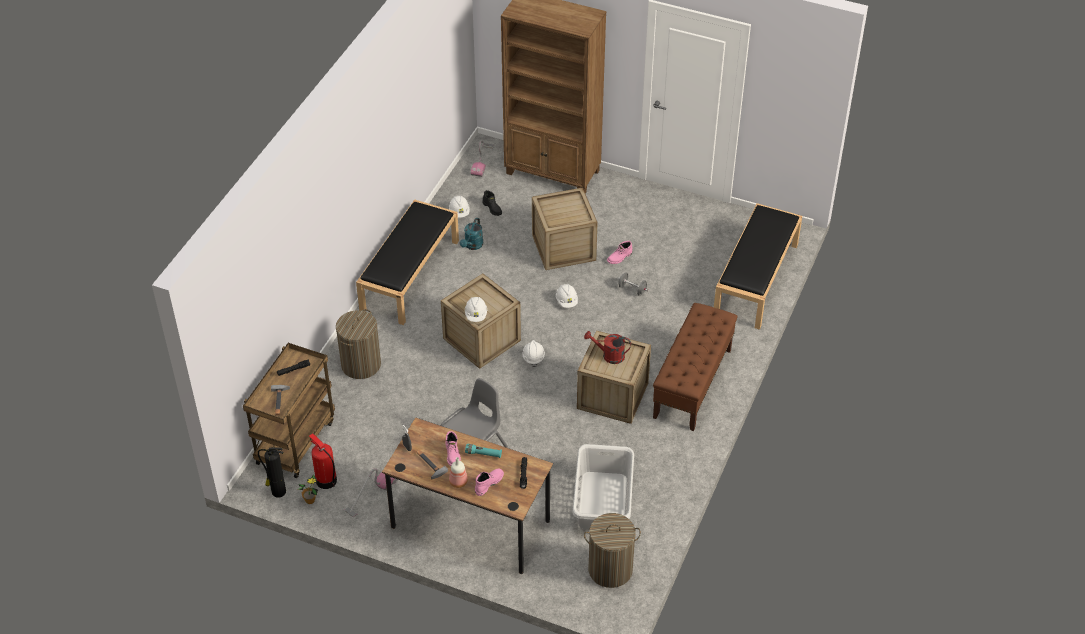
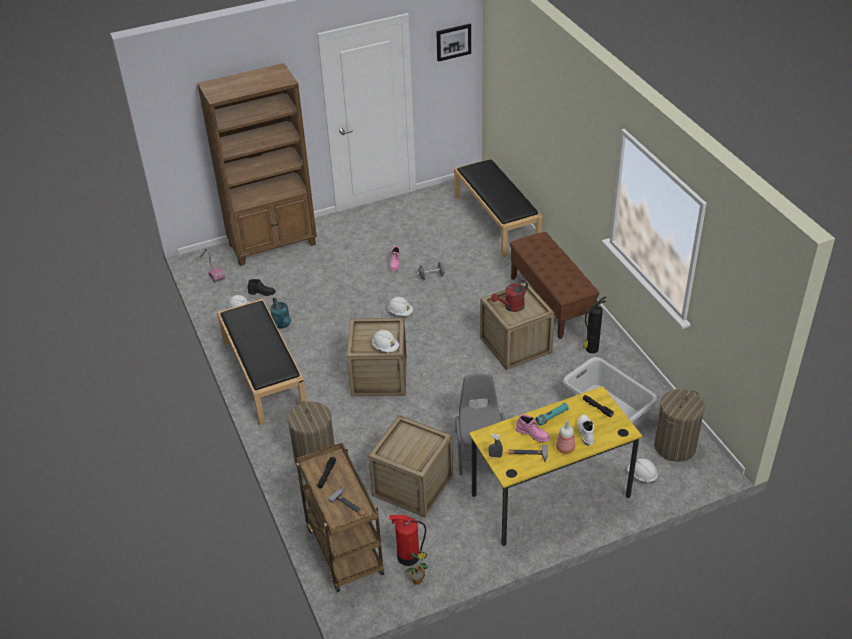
camera: 45 degrees left, 5 degrees down
(278, 491) = (383, 596): fire extinguisher -> fire extinguisher (591, 349)
(371, 495) = (456, 537): vacuum cleaner -> none
(470, 524) = (550, 496): brown desk -> yellow desk
(488, 483) = (585, 432): pink boot -> white boot
(533, 357) = (430, 361): white hard hat -> white hard hat (642, 475)
(563, 247) = (349, 283): crate -> crate (412, 485)
(798, 76) = (453, 42): none -> picture

